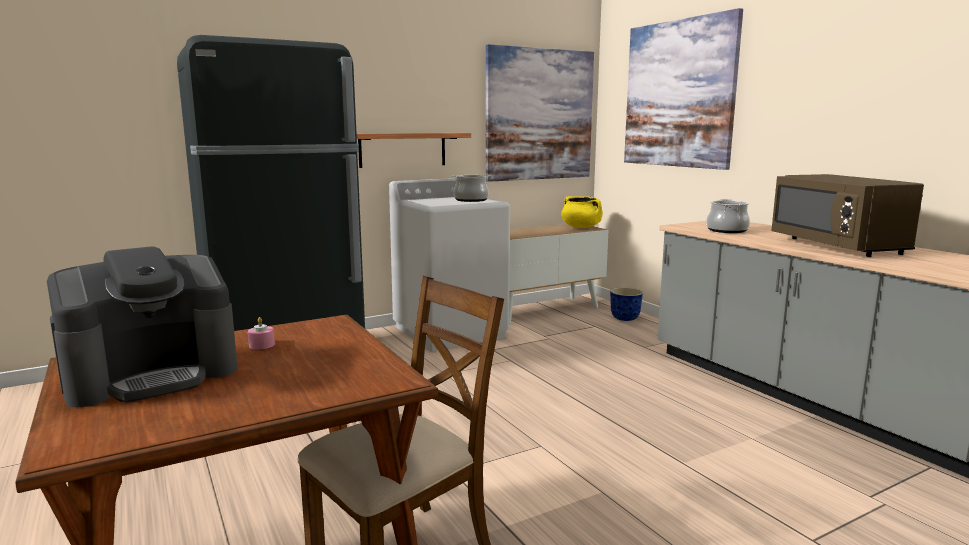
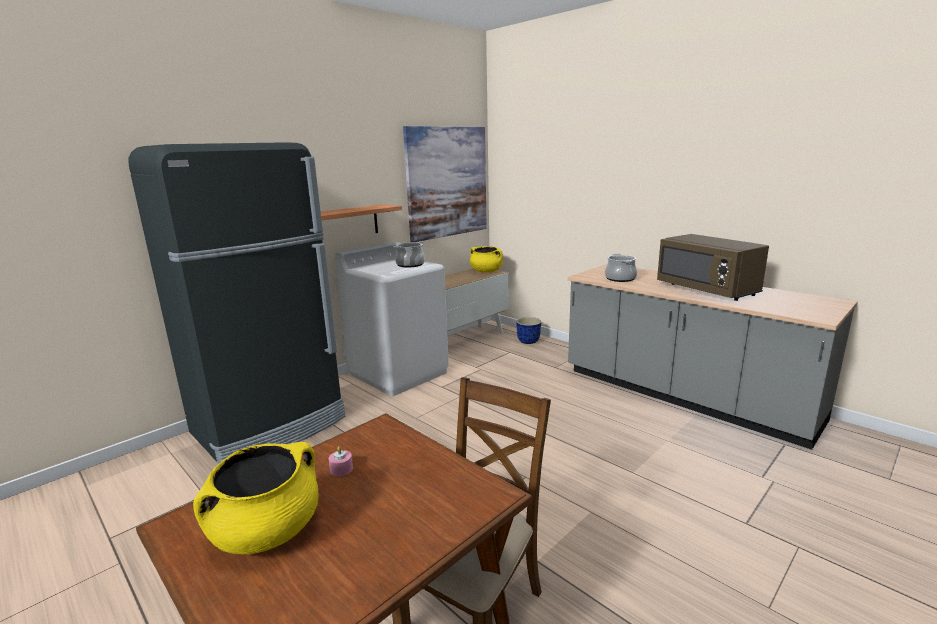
camera: 15 degrees left, 5 degrees up
(153, 374) = (267, 531): coffee machine -> yellow cooking pot
(678, 94) = (561, 165): picture -> none

